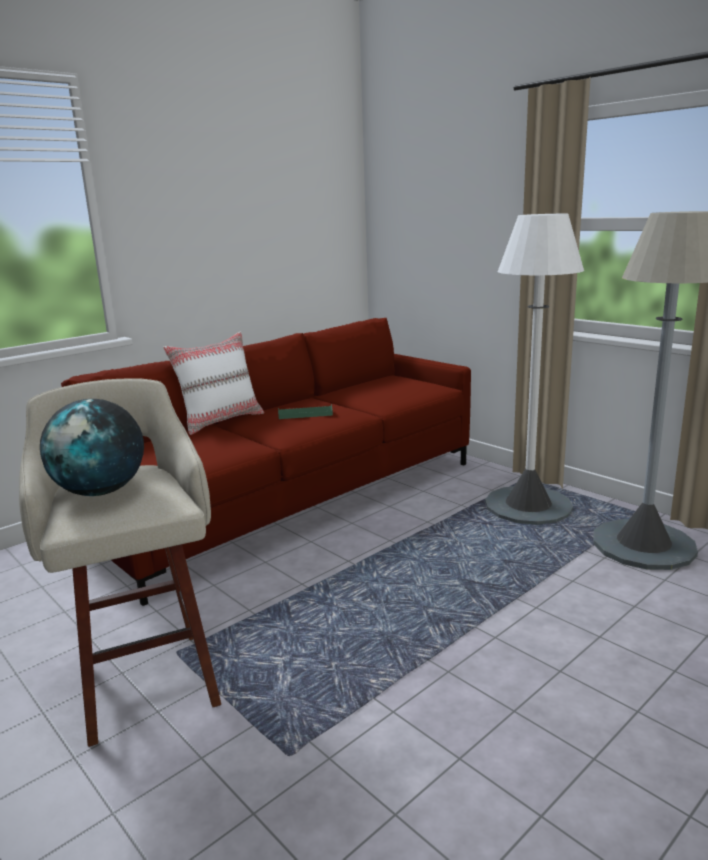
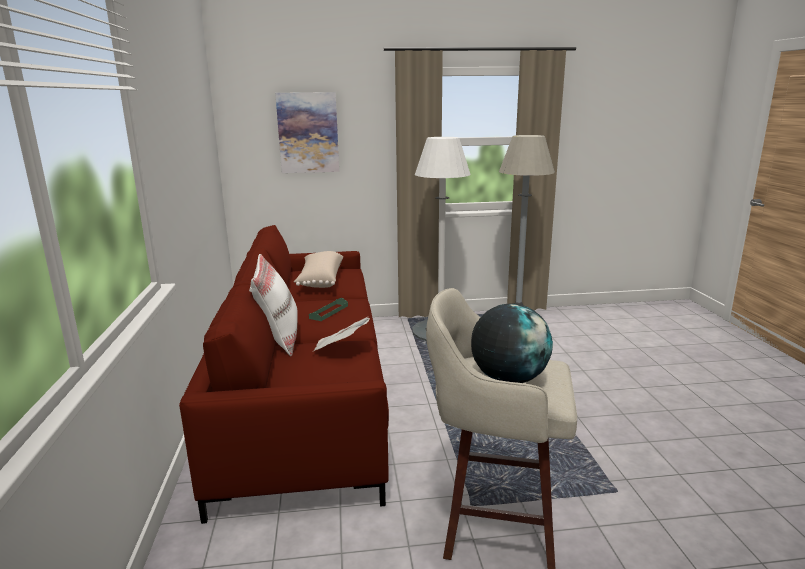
camera: 55 degrees left, 0 degrees up
(224, 443) = (341, 349): none -> newspaper
(383, 388) = (320, 280): none -> beige pillow
(441, 209) = (308, 133): none -> picture

